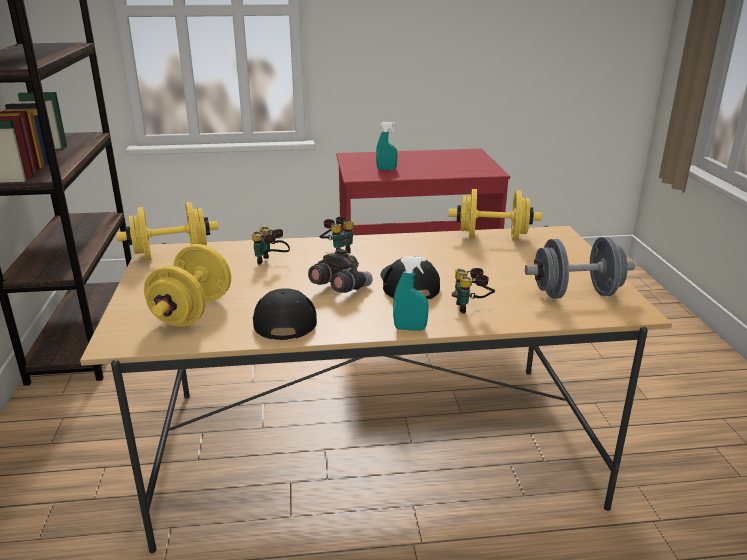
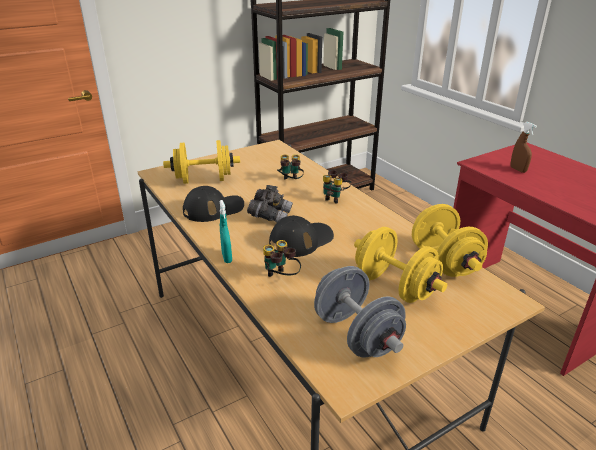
camera: 65 degrees right, 5 degrees up
(172, 255) = (273, 151): yellow dumbbell -> yellow dumbbell (395, 286)
(386, 169) = (518, 170): turquoise spray bottle -> brown spray bottle

